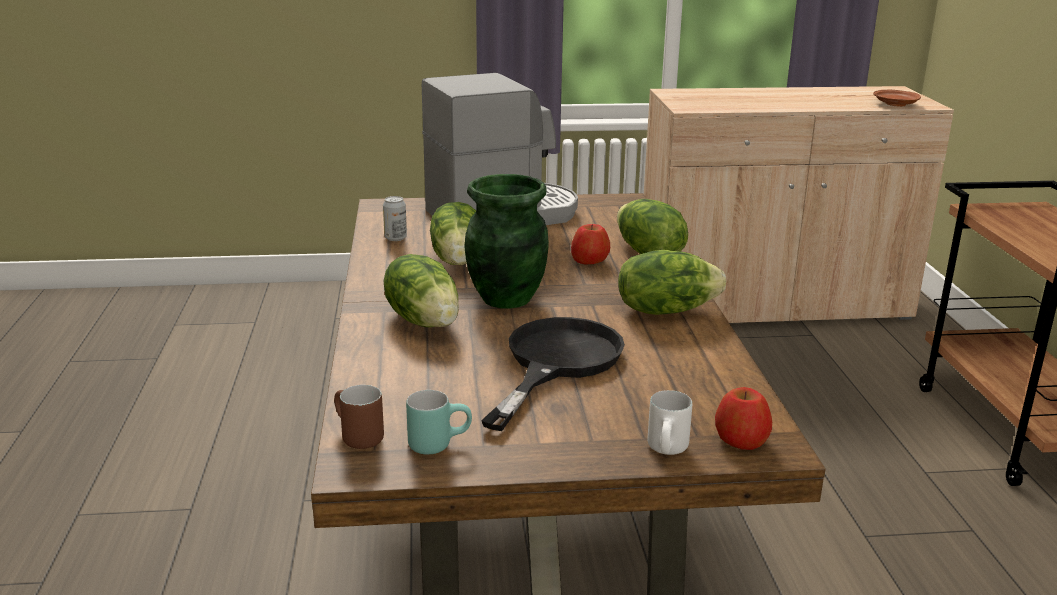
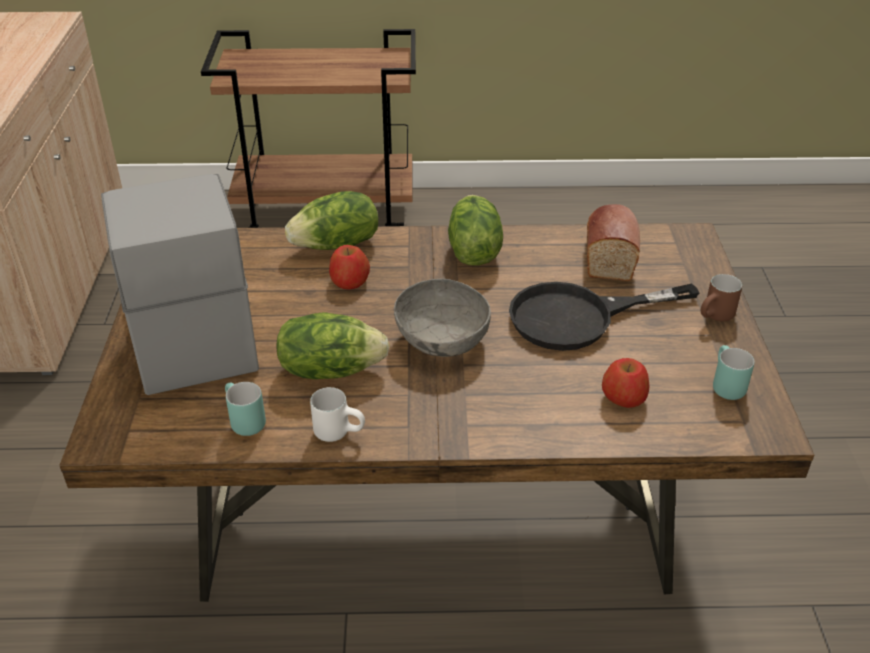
camera: 85 degrees left, 15 degrees up
(355, 437) = (726, 433): brown mug -> brown mug (716, 318)
(395, 238) = (242, 422): can -> turquoise mug
(425, 320) = (491, 394): lettuce -> none
(506, 299) = (442, 339): green vase -> grey bowl
(556, 363) = (578, 317): black frying pan -> black frying pan turned 45 degrees counterclockwise
(669, 452) = (708, 277): white mug -> white mug (340, 431)
(697, 385) = (609, 253): none -> bread
(741, 439) = (684, 247): apple -> apple (623, 397)
(895, 104) = (42, 31): brown plate -> none

